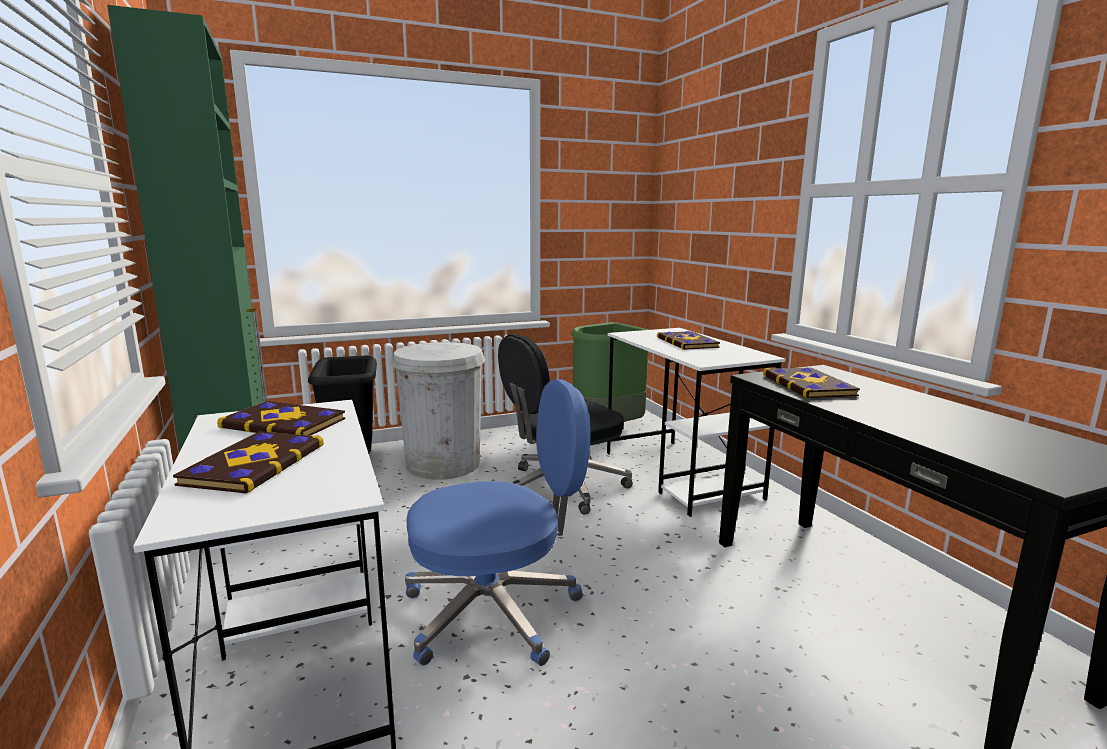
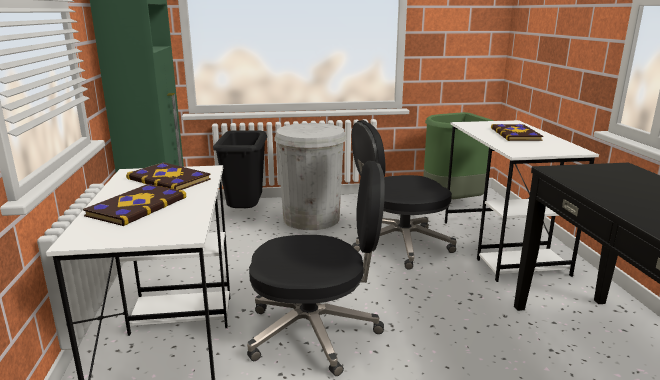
camera: 15 degrees right, 5 degrees up
(495, 611) = (315, 332): blue office chair -> black office chair
(809, 385) = (599, 181): book -> none

